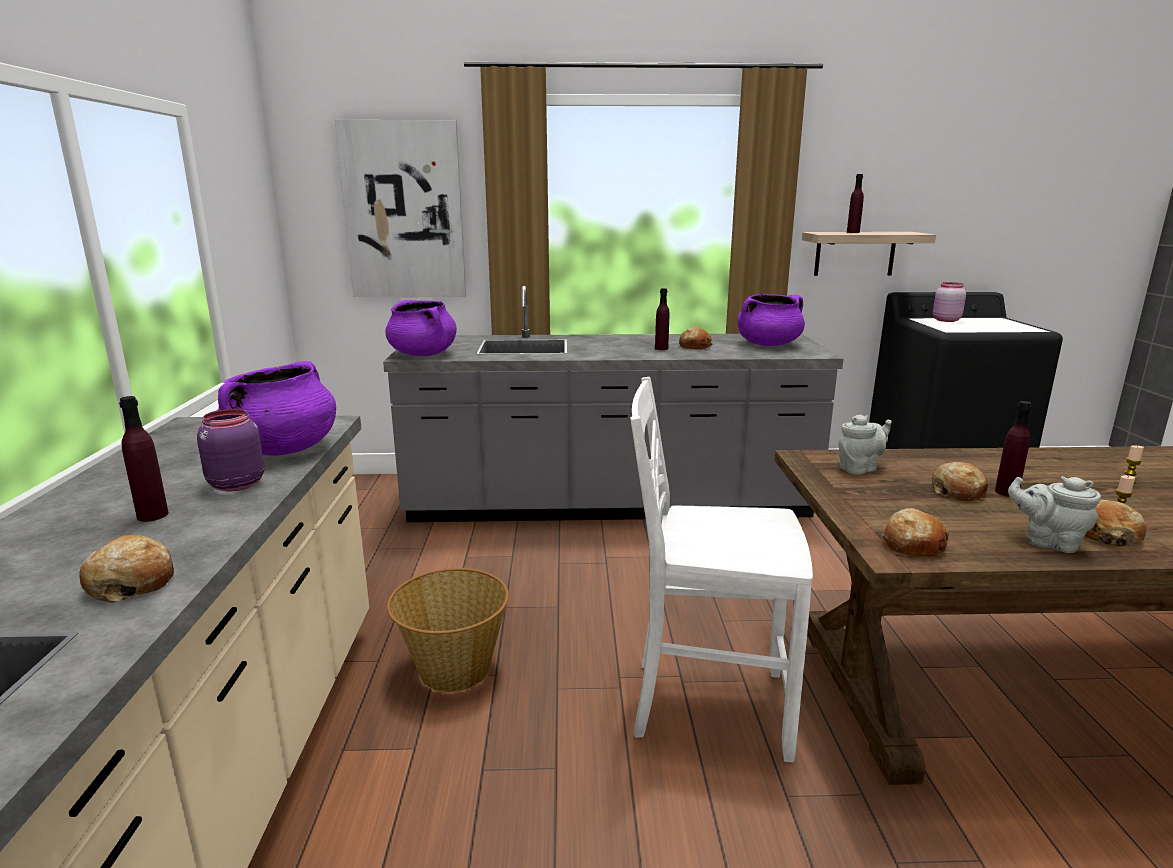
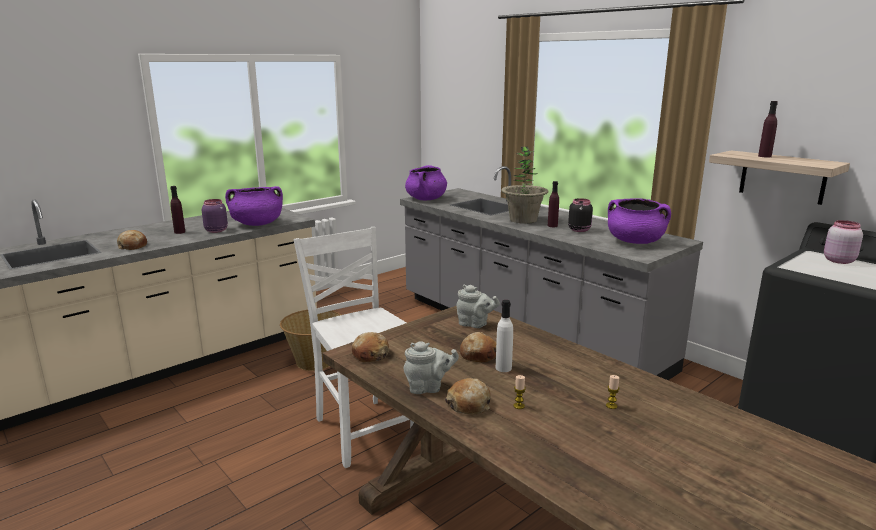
camera: 50 degrees right, 0 degrees up
(404, 211) = (472, 109): picture -> none
(616, 350) = (523, 220): none -> potted plant
(695, 346) = (579, 230): bread -> black jar
(1006, 492) = (503, 368): purple bottle -> white bottle
(1048, 542) = (428, 388): grey teapot -> grey teapot turned 90 degrees clockwise

